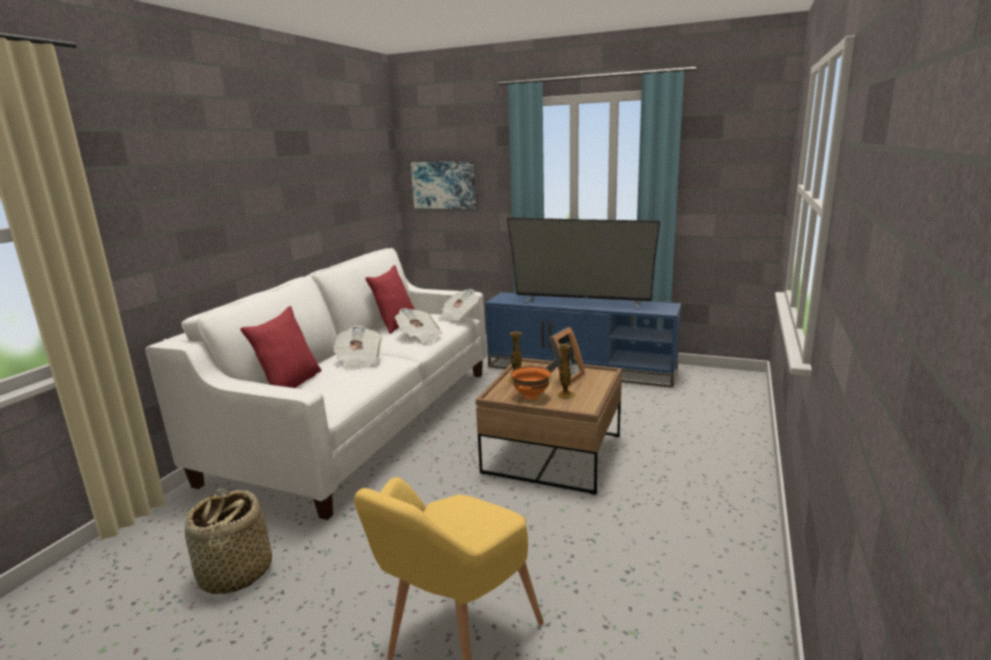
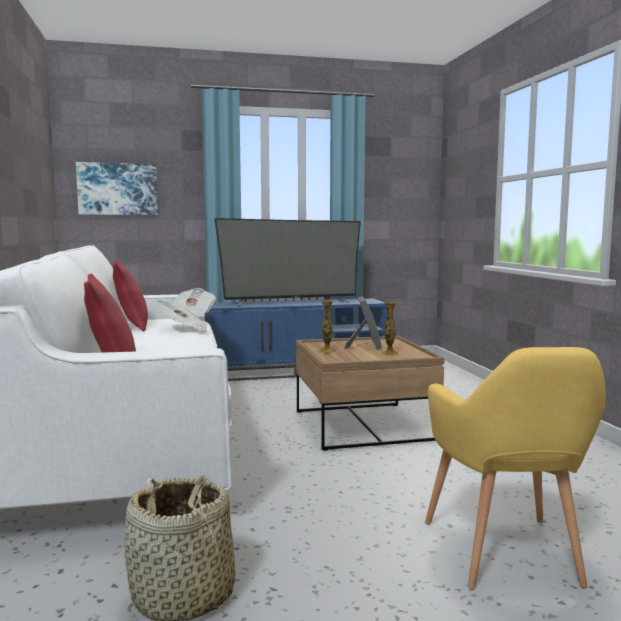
camera: 35 degrees left, 10 degrees down
(358, 361) = (158, 347): newspaper -> none
(531, 396) = (364, 357): orange bowl -> none

